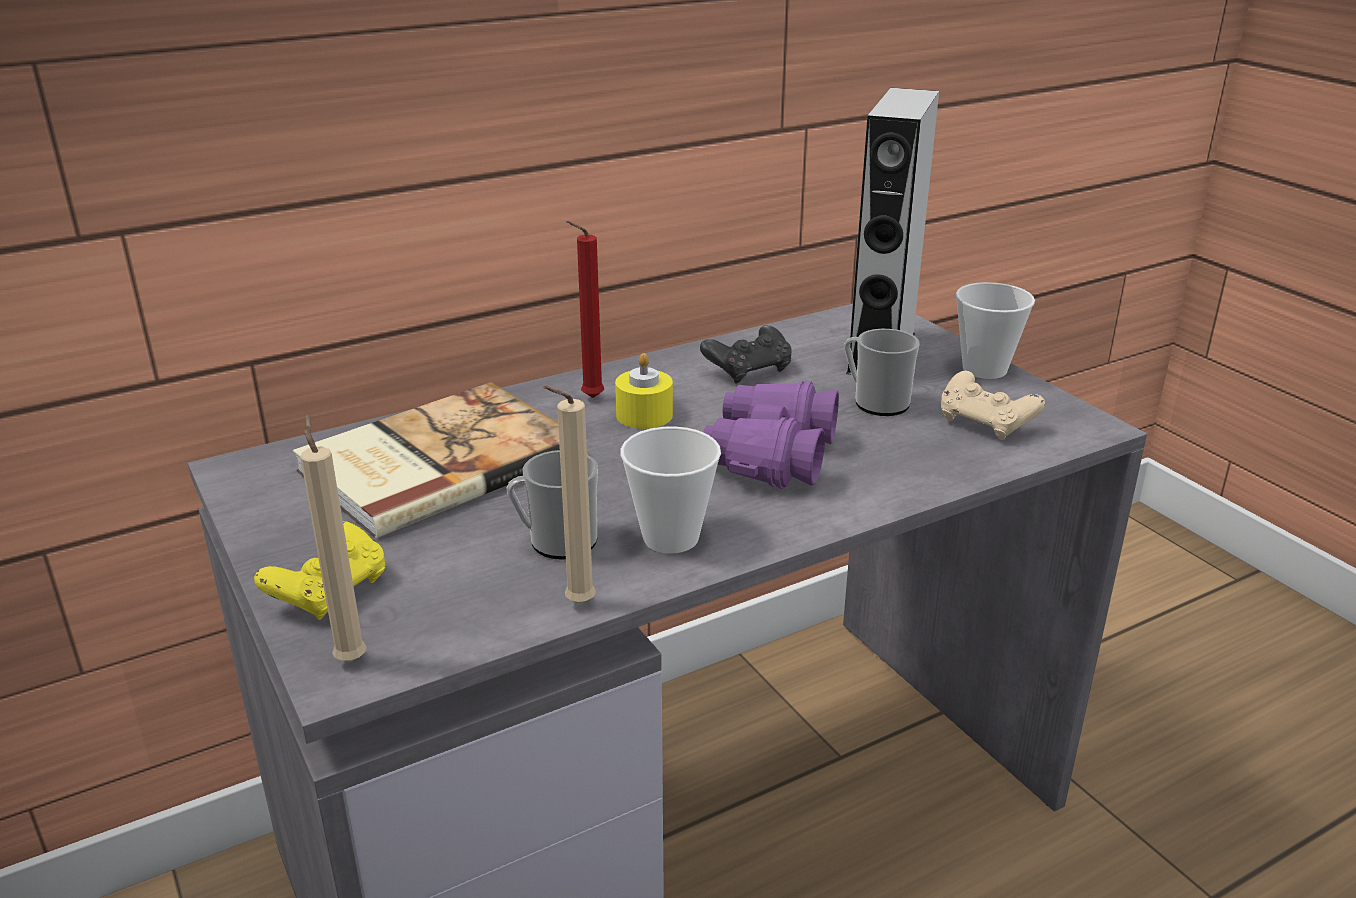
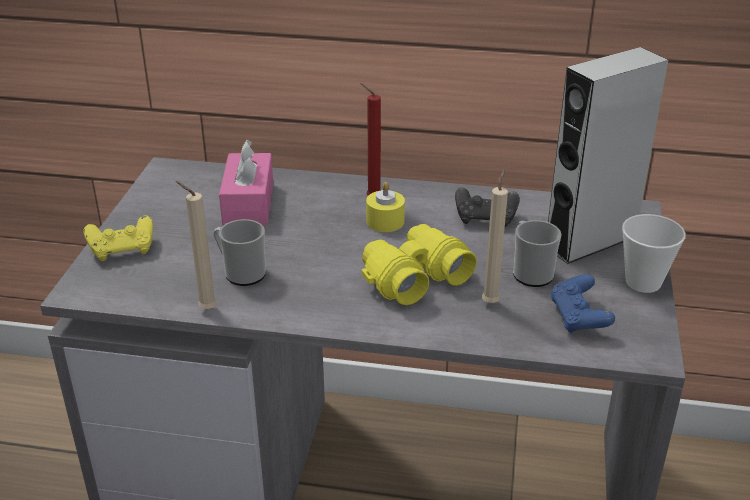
camera: 40 degrees right, 5 degrees up
(351, 657) = (91, 285): beige candle -> beige candle (491, 301)
(435, 463) = (248, 204): book -> pink tissue box
(670, 537) = (295, 297): cup -> none
(769, 456) = (413, 277): purple binoculars -> yellow binoculars
(985, 424) = (578, 318): beige game controller -> blue game controller

